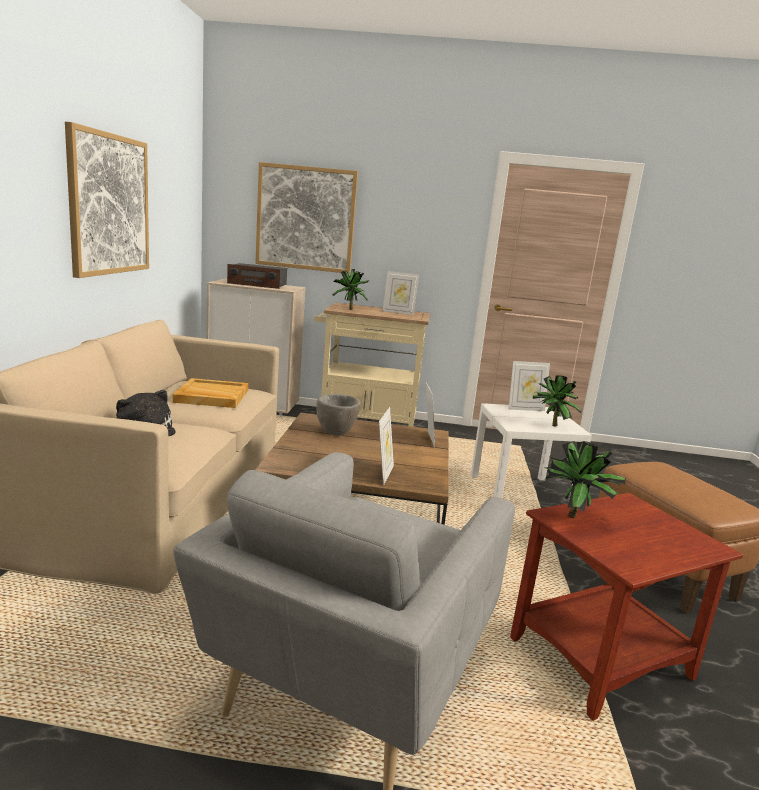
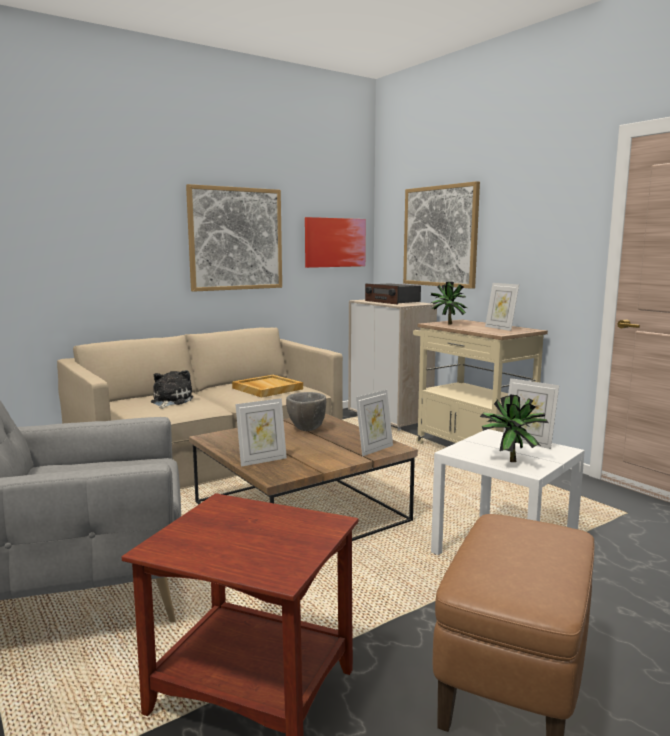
camera: 50 degrees right, 5 degrees down
(180, 213) = (335, 242): none -> picture
(577, 519) = (232, 511): potted plant -> none

